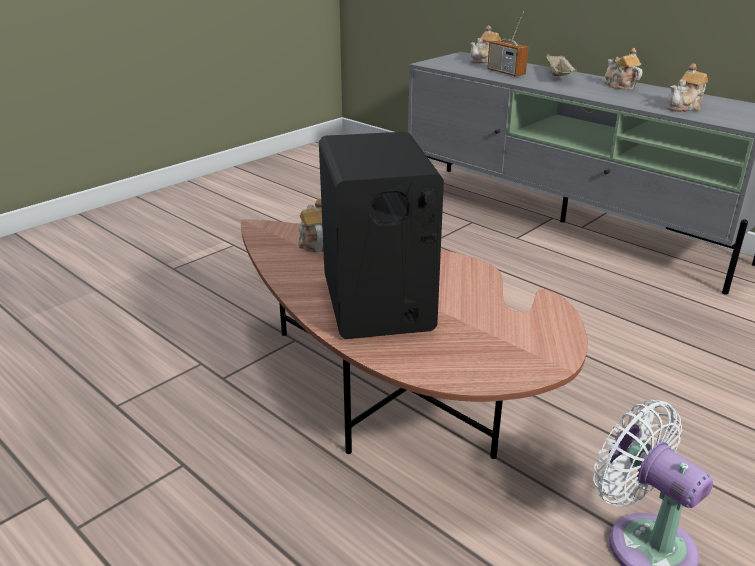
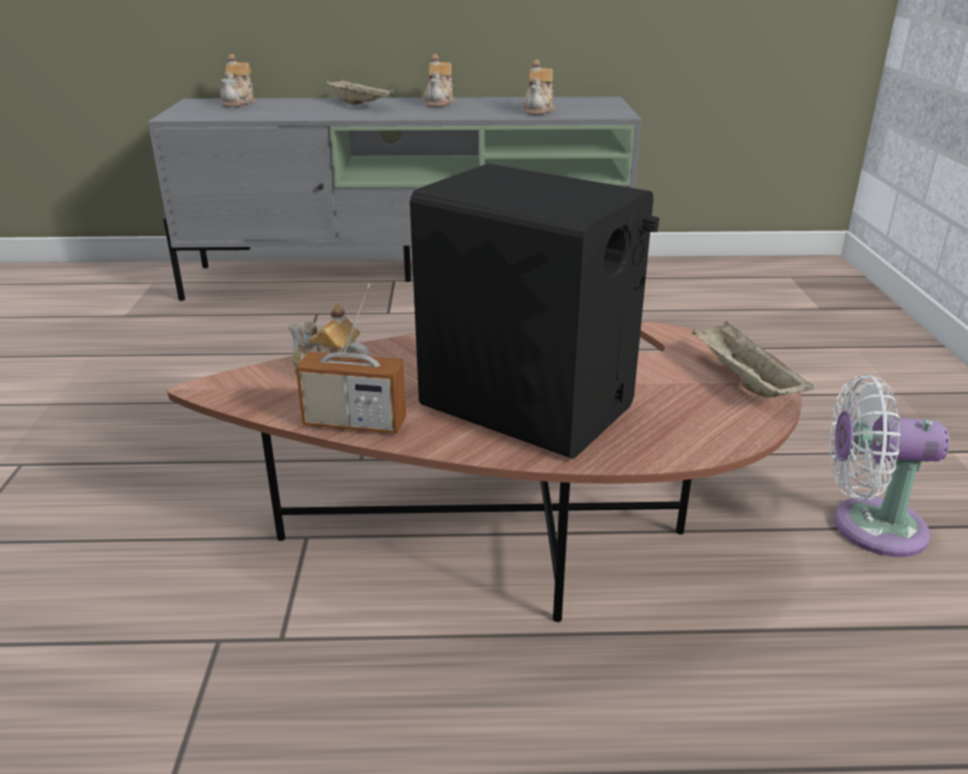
camera: 45 degrees left, 0 degrees up
(506, 73) = (295, 110): radio -> radio (355, 423)
(536, 353) = (743, 380): none -> beige tray
(619, 86) = (440, 103): teapot -> teapot turned 105 degrees counterclockwise

